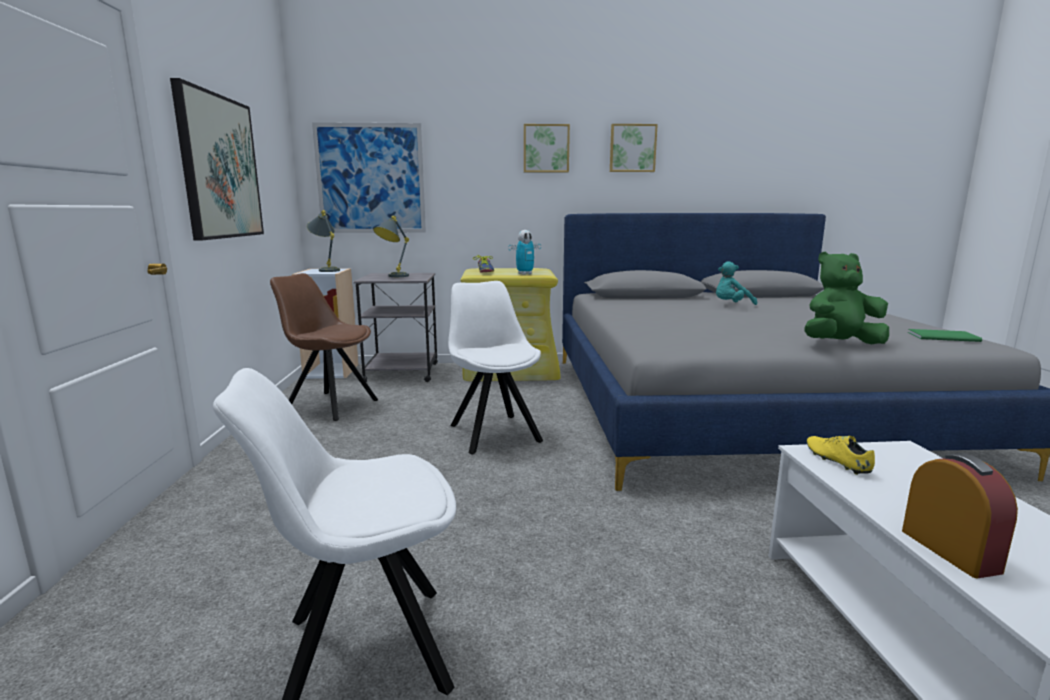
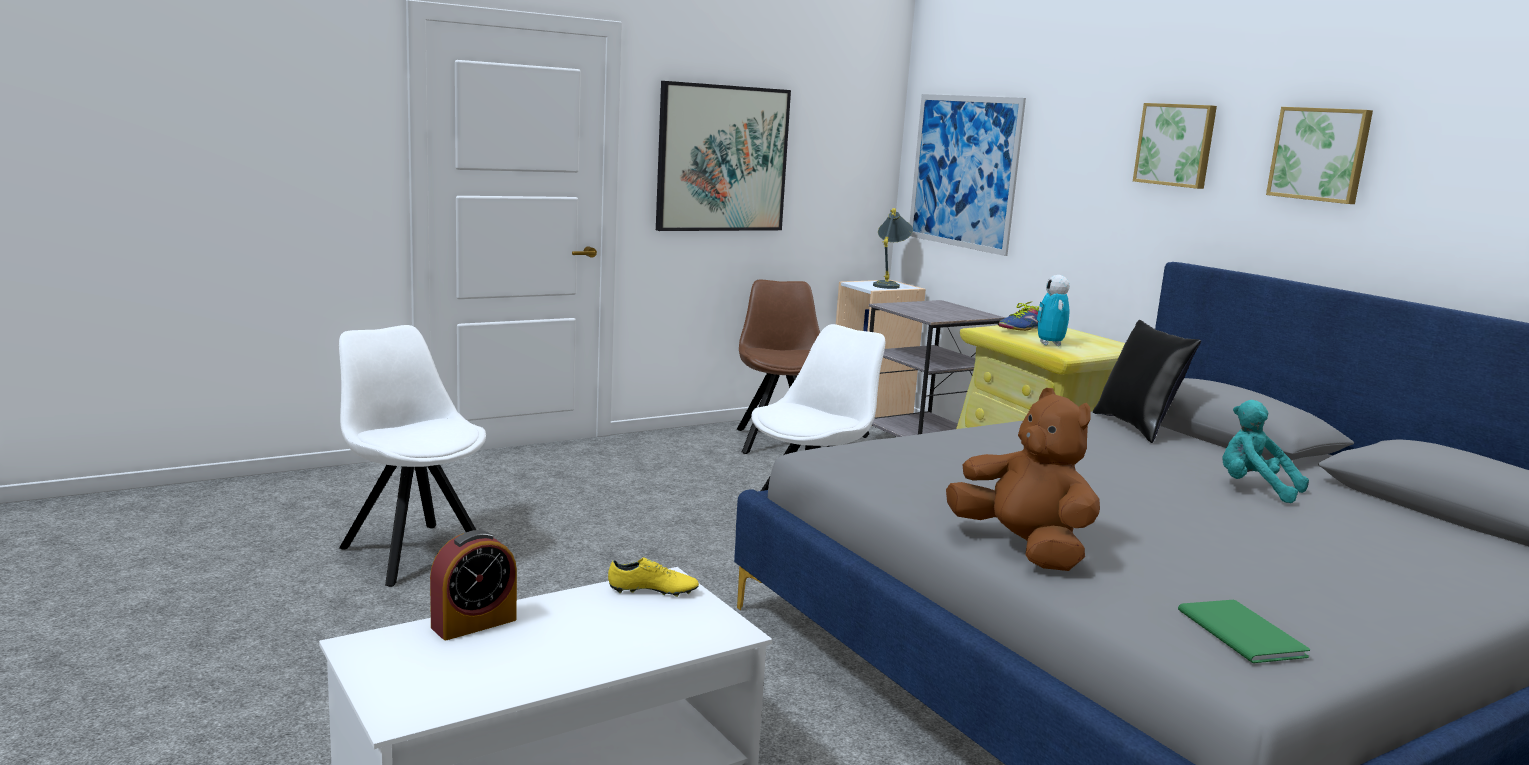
camera: 60 degrees right, 0 degrees up
(393, 277) = (929, 309): grey table lamp -> none
(525, 273) = (1050, 344): toy robot -> toy robot turned 60 degrees clockwise
(627, 301) = (1137, 428): none -> black pillow
(837, 461) = (653, 591): yellow shoe -> yellow shoe turned 45 degrees clockwise
(840, 344) = (1022, 548): green plush toy -> brown plush toy

